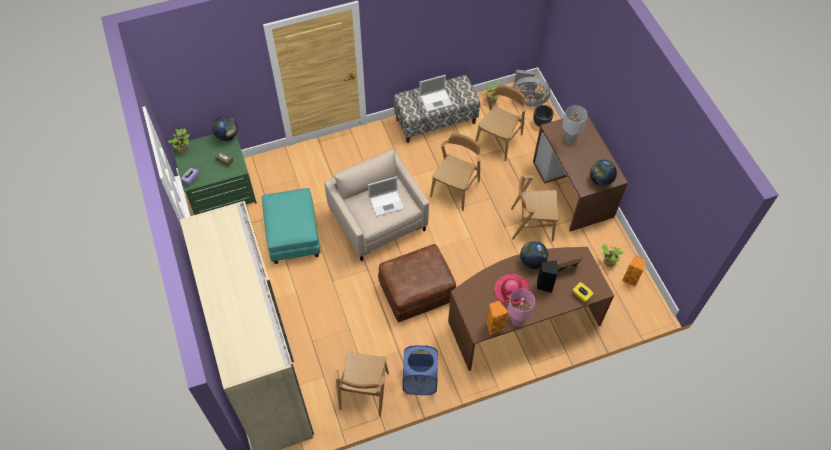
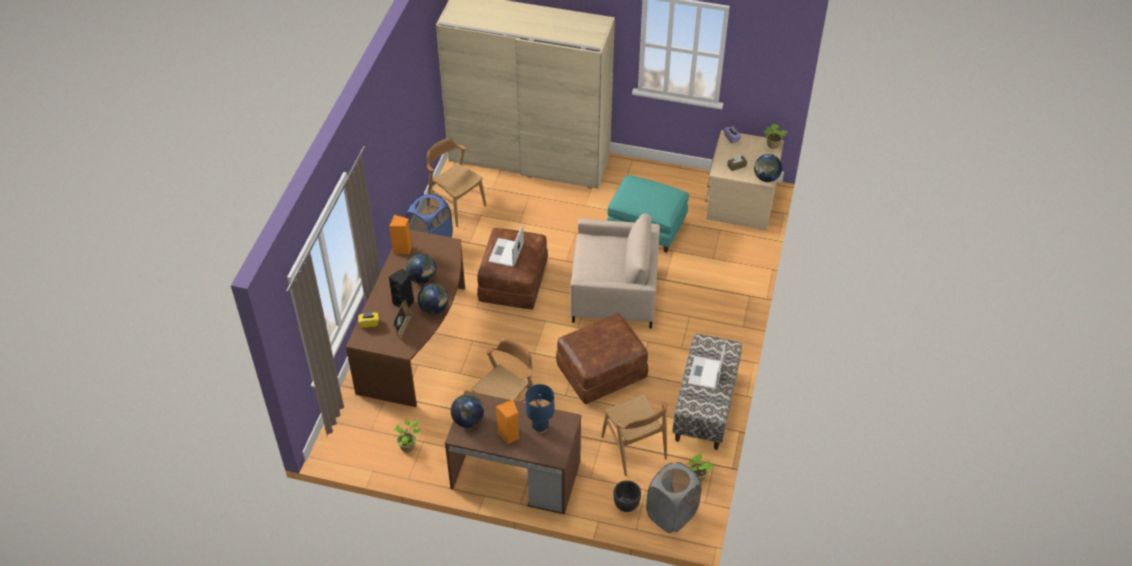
camera: 125 degrees right, 10 degrees down
(220, 191) = (740, 201): green dresser -> beige dresser
(387, 202) = (601, 262): laptop -> laptop (506, 253)
(455, 189) = (601, 372): brown chair -> brown ottoman
(511, 290) = (422, 278): hat -> globe
(517, 320) = (392, 266): pink table lamp -> none
(527, 100) = (671, 514): grey fan -> grey laundry basket
(569, 139) = (540, 428): grey table lamp -> blue table lamp
(630, 279) = (374, 452): orange speaker -> orange speaker (509, 435)

